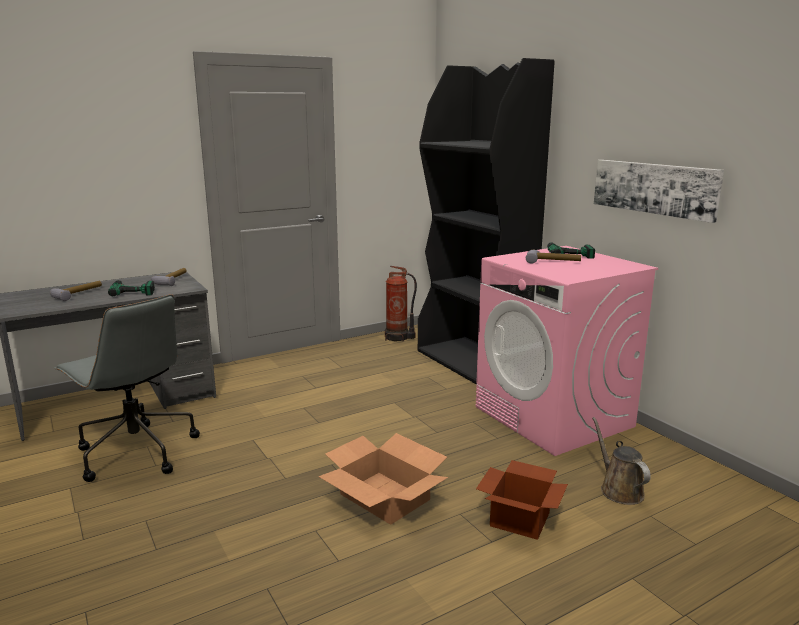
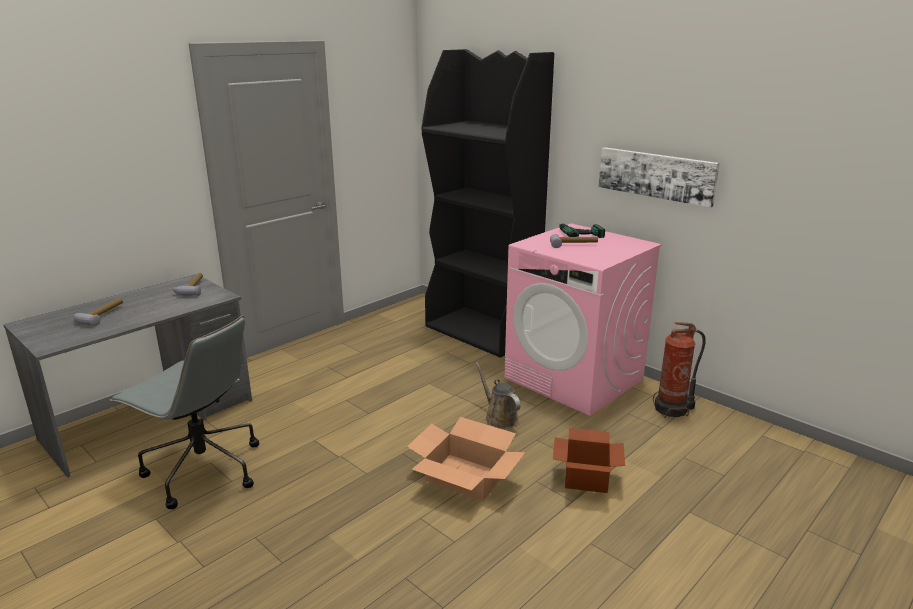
camera: 15 degrees left, 5 degrees up
(133, 290) = (161, 304): power drill -> none
(398, 338) = (400, 314): fire extinguisher -> fire extinguisher (672, 409)
(619, 489) = (652, 438): brown watering can -> brown watering can (499, 417)

